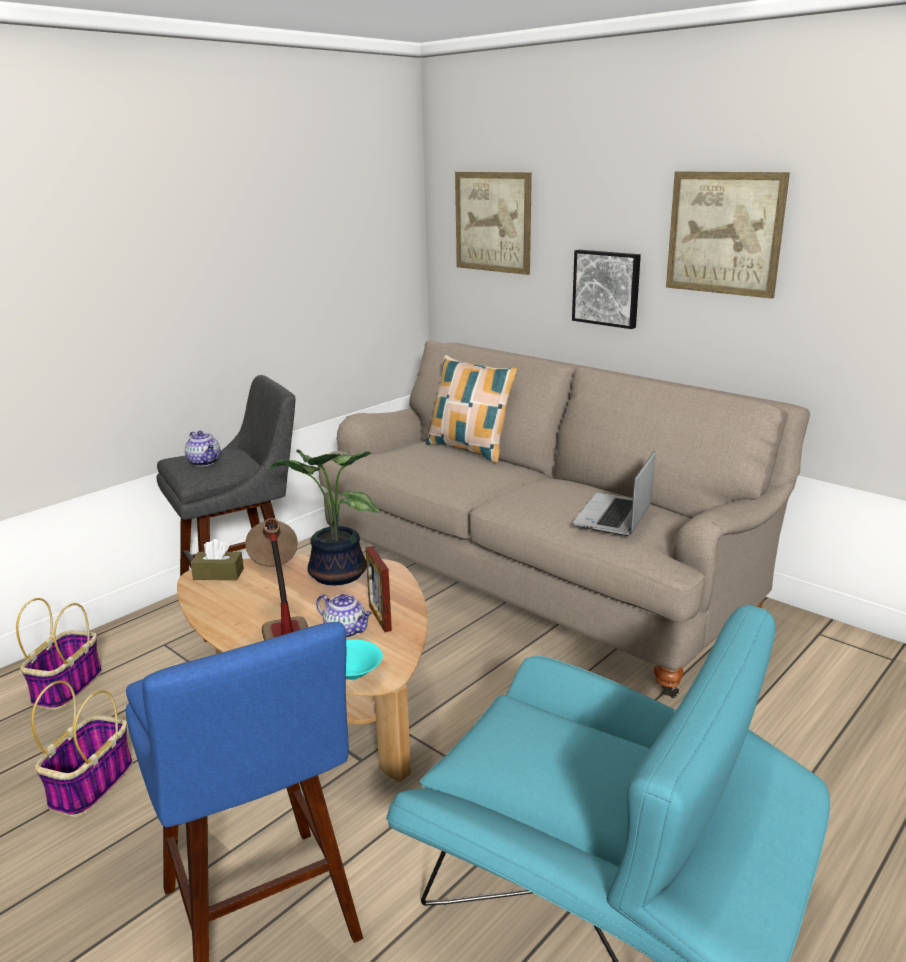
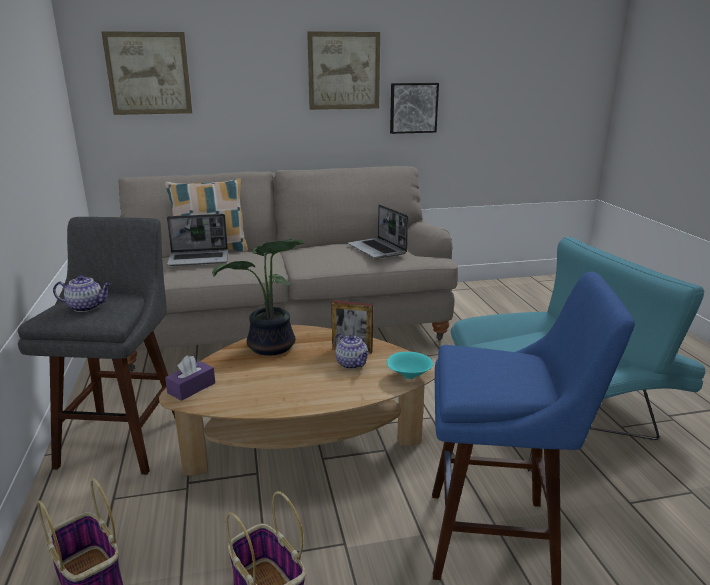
camera: 55 degrees left, 0 degrees up
(218, 574) = (191, 388): brown tissue box -> purple tissue box
(281, 621) = (306, 381): table lamp -> none
(346, 631) = (352, 364): teapot -> teapot turned 75 degrees clockwise
(427, 454) = (199, 259): none -> laptop
(607, 288) = (263, 115): picture -> picture (413, 108)

